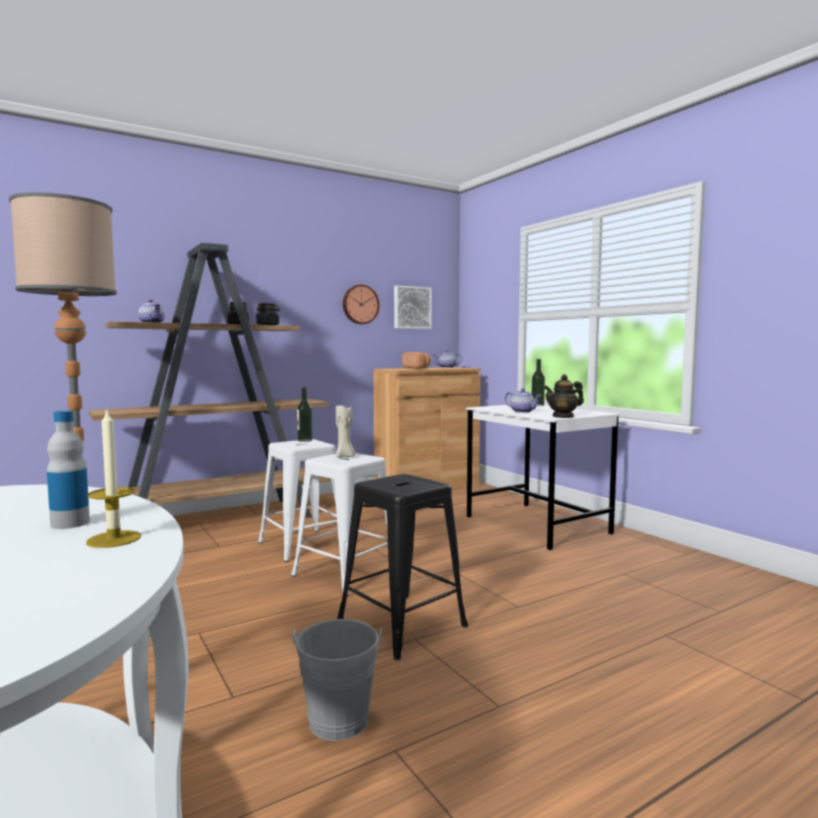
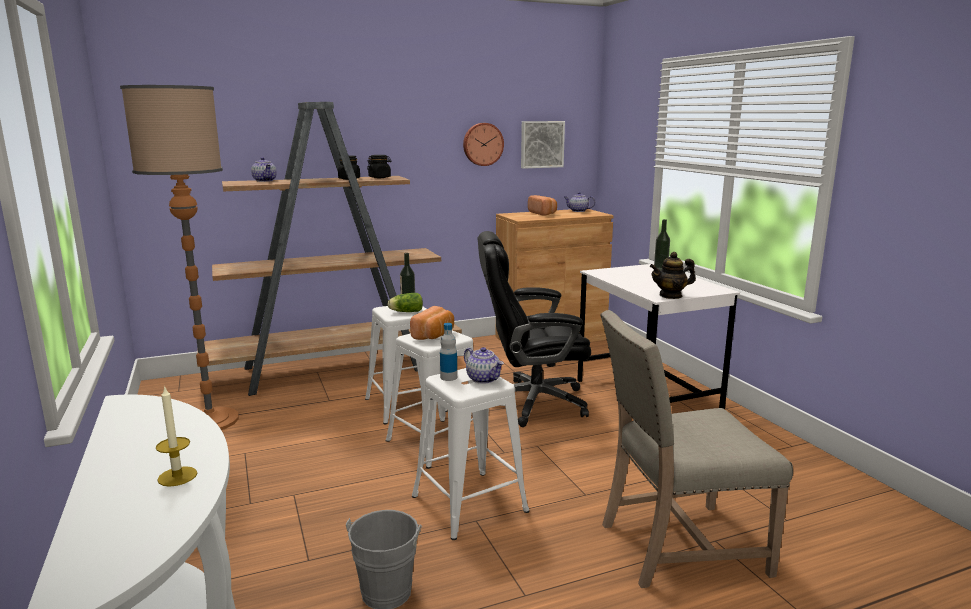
camera: 10 degrees right, 10 degrees up
(70, 523) = (153, 453): bottle -> bottle (448, 377)
(304, 444) = (405, 312): none -> lettuce
(345, 457) = (434, 335): beige candle -> bread
(402, 624) = (469, 503): black stool -> white stool
(430, 535) = (532, 402): none -> black office chair
(522, 411) = (634, 283): teapot -> teapot (484, 379)
(632, 644) = (677, 547): none -> beige chair

